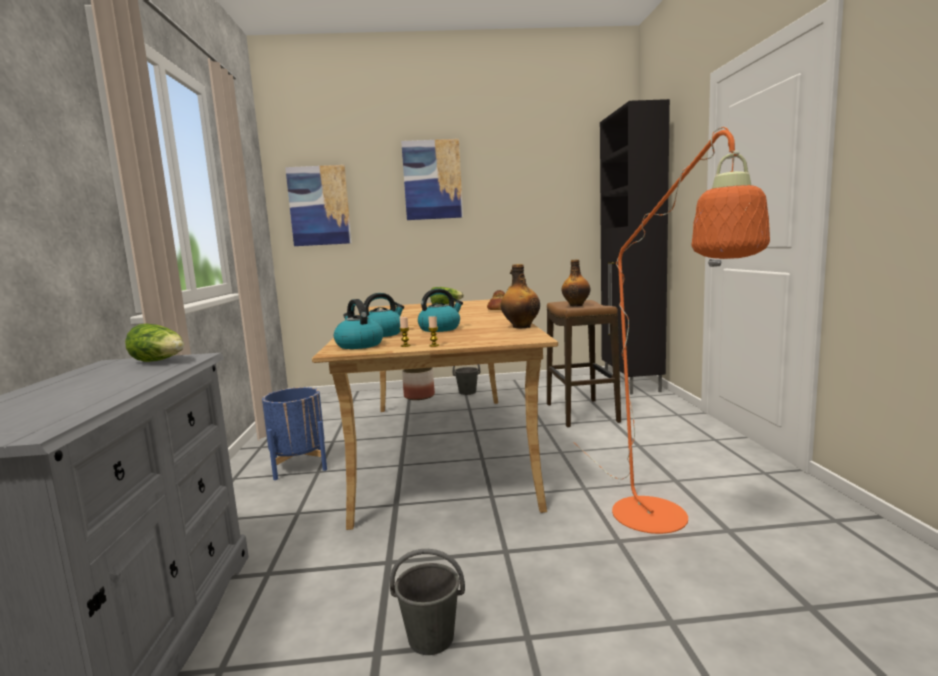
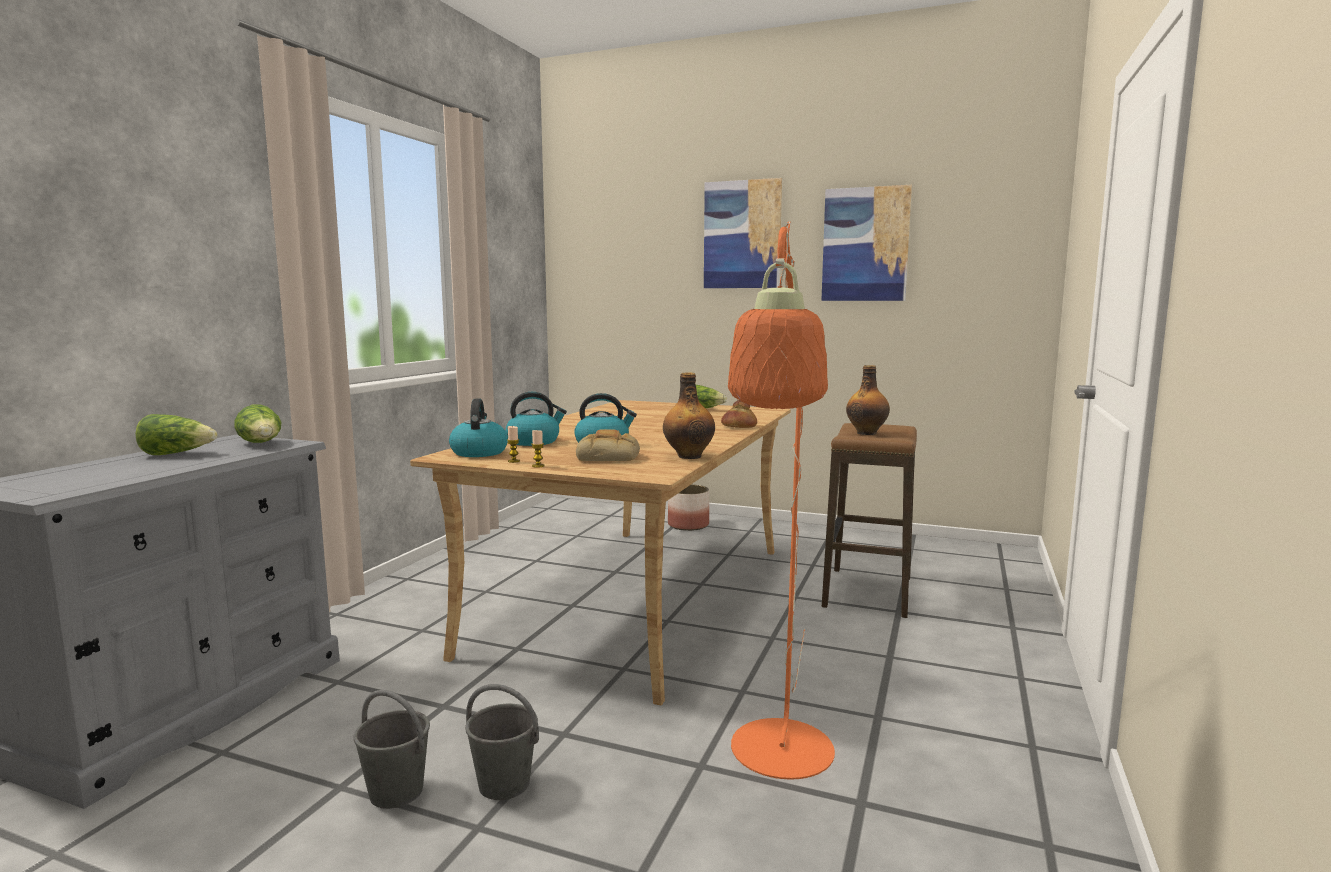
camera: 25 degrees right, 0 degrees up
(86, 380) = (177, 454): none -> lettuce
(299, 465) = (476, 580): blue planter -> none
(319, 206) = (601, 265): picture -> picture (865, 244)
(468, 334) = (609, 457): none -> bread
(468, 392) = (753, 531): grey bucket -> grey bucket (505, 784)
(631, 383) = (1002, 565): black cabinet -> none

